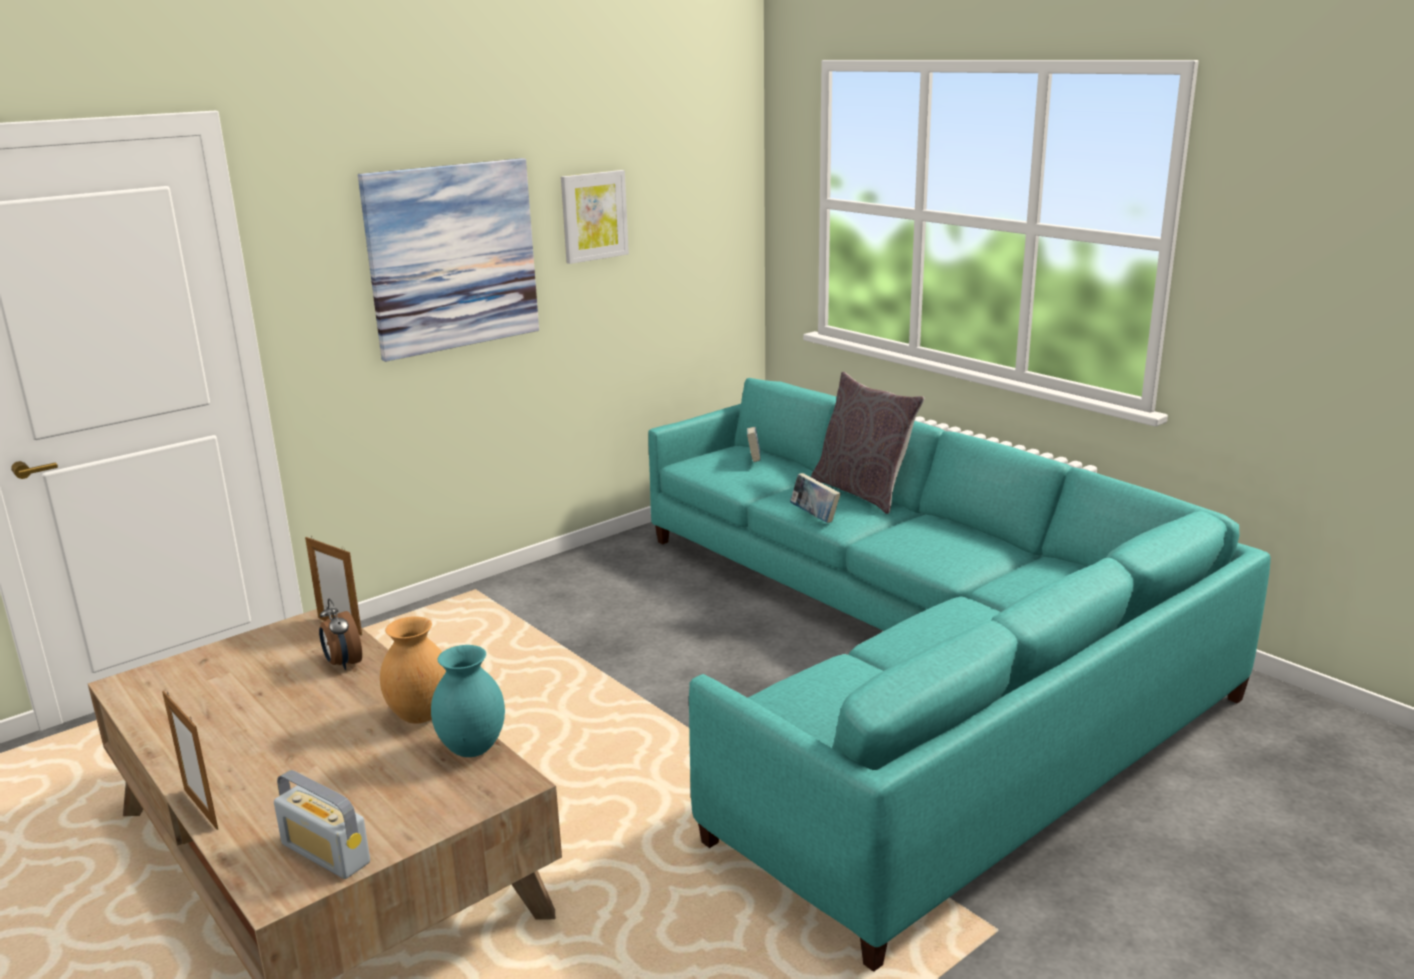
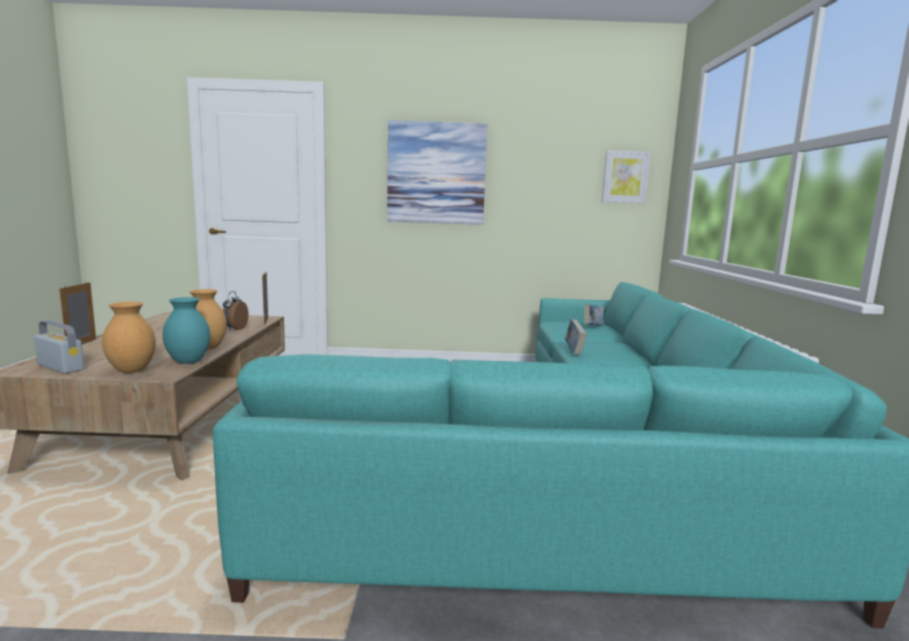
camera: 40 degrees right, 10 degrees down
(325, 853) = (60, 367): radio -> radio turned 135 degrees clockwise
(445, 801) = (131, 370): none -> brown vase
(593, 216) = (531, 164): picture -> picture (625, 177)
(863, 492) = (633, 351): grey pillow -> none

